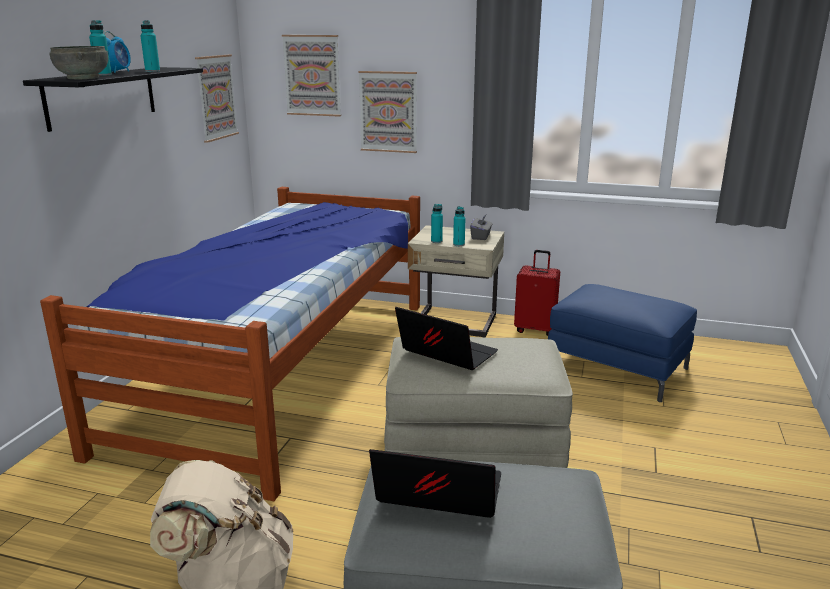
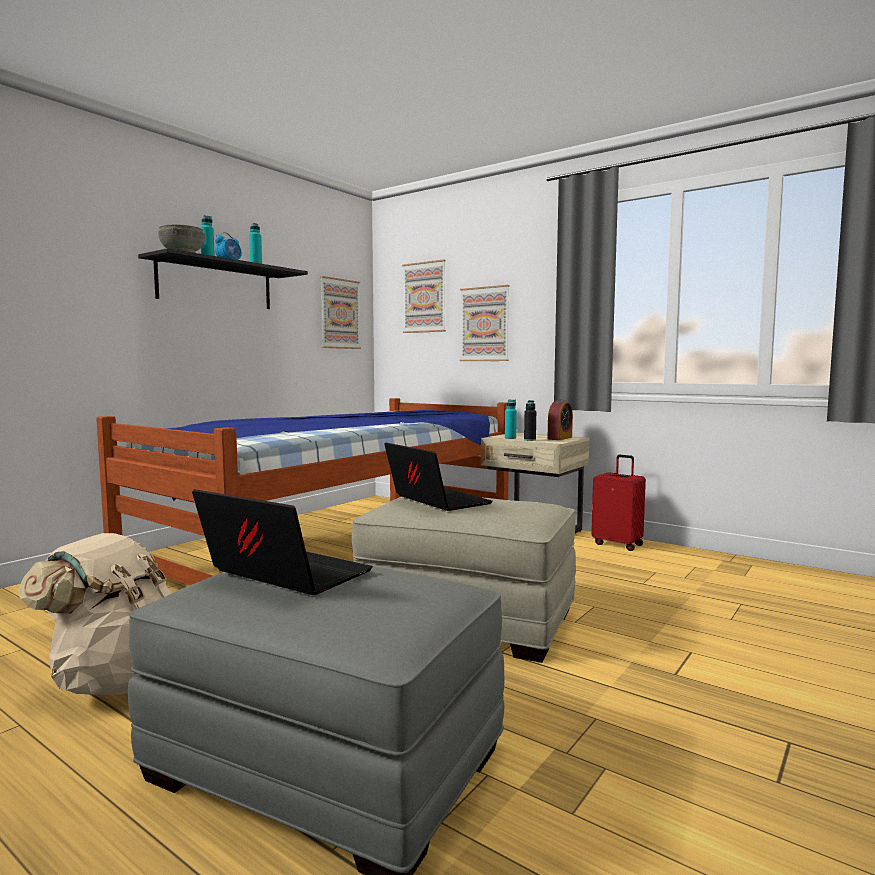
camera: 20 degrees right, 15 degrees down
(458, 244) = (529, 440): turquoise bottle -> black bottle
(481, 236) = (559, 438): grey tissue box -> alarm clock
(617, 368) = (693, 581): blue ottoman -> none

